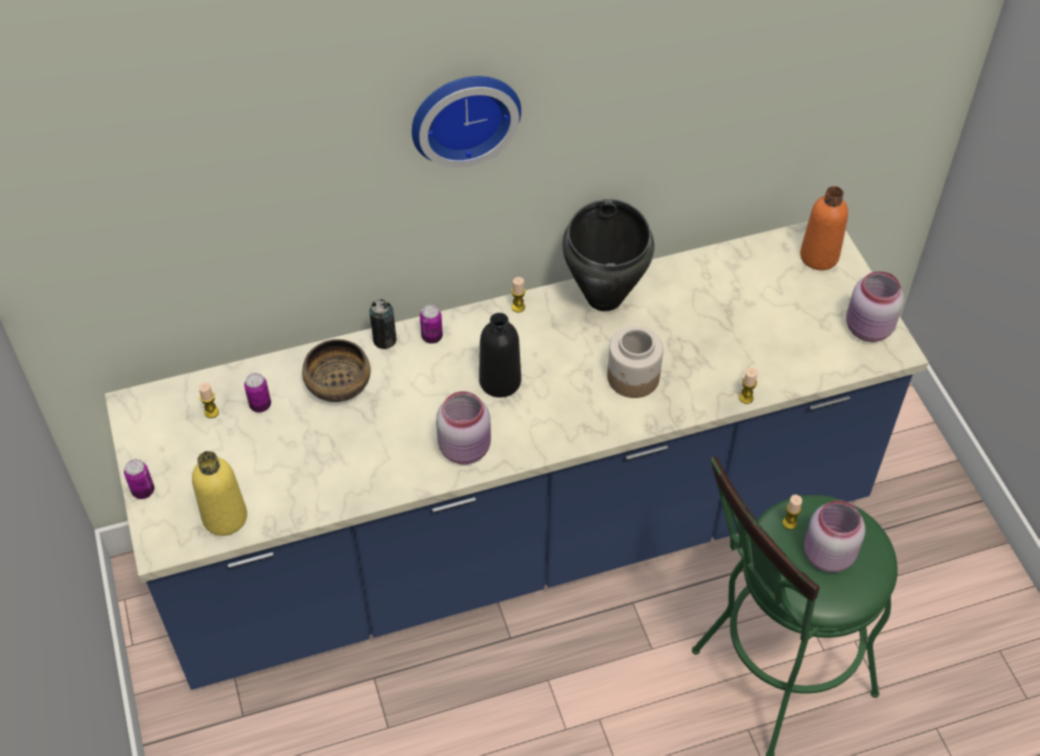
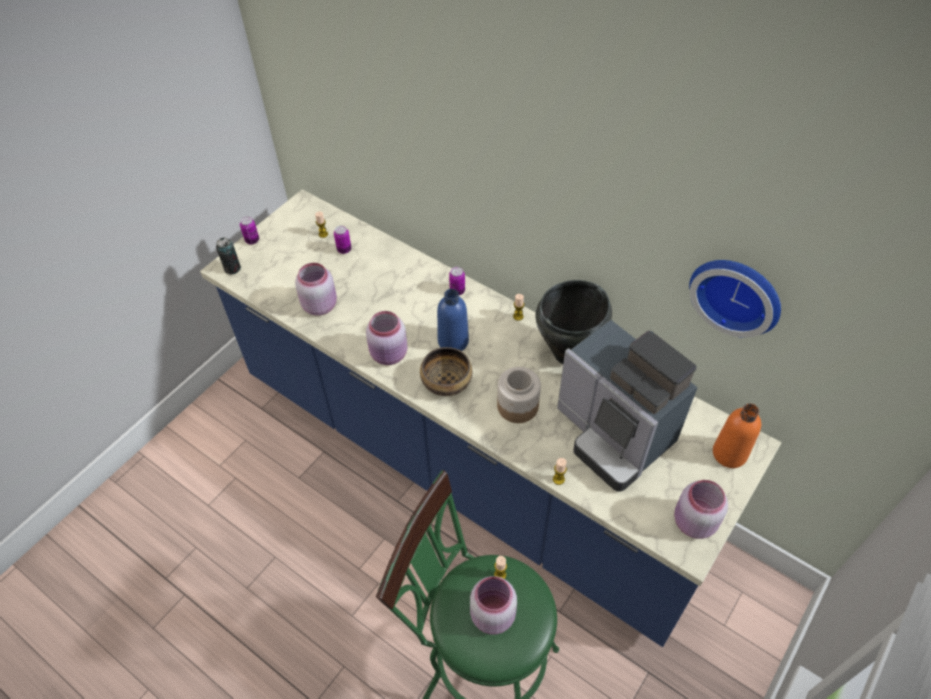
camera: 55 degrees right, 0 degrees up
(225, 517) = (259, 281): yellow bottle -> none
(326, 475) = (320, 305): none -> pink jar
(337, 384) = (386, 271): bowl -> bowl (446, 381)
(384, 340) = (435, 272): can -> can (232, 268)
(463, 114) = (512, 146): wall clock -> wall clock (737, 293)
(500, 381) = (453, 341): black bottle -> blue bottle
(731, 324) = (614, 434): none -> coffee machine

